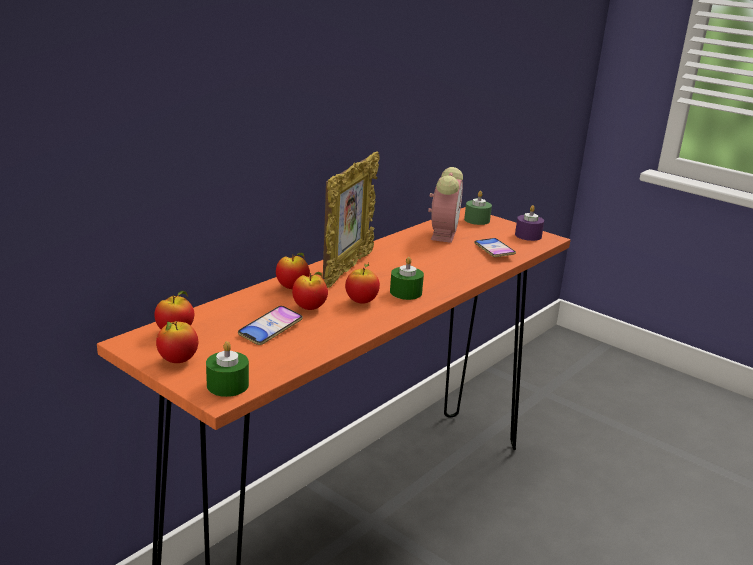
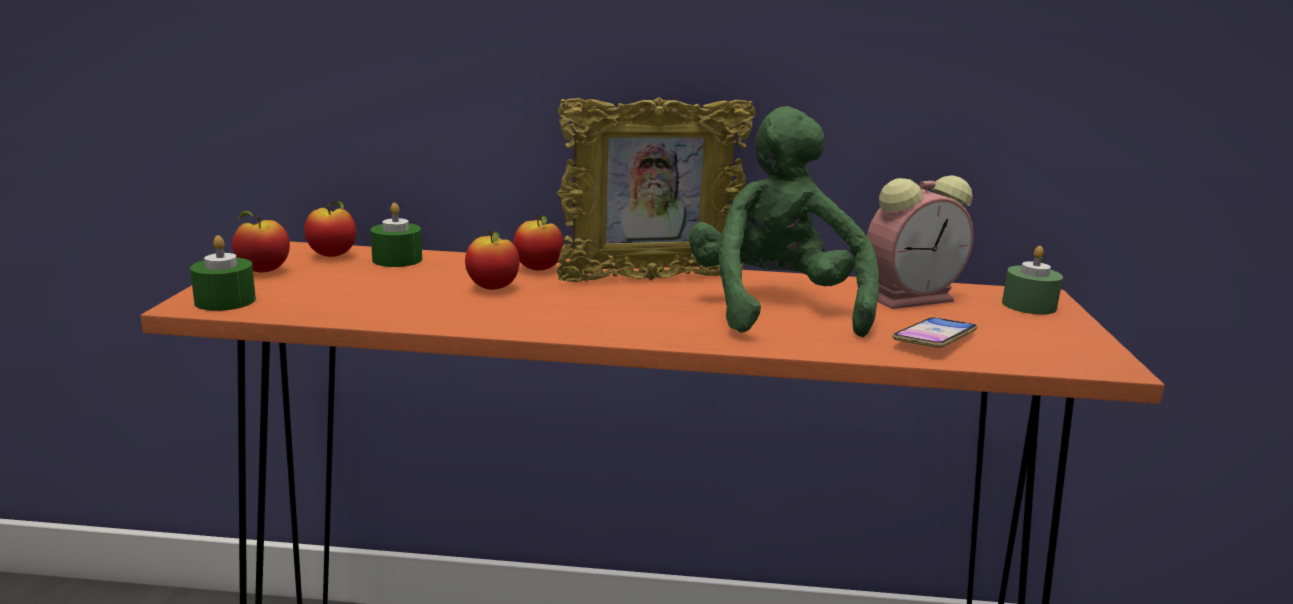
camera: 55 degrees right, 5 degrees down
(270, 329) = (400, 286): phone -> none
(361, 301) = (562, 306): apple -> none
(405, 292) = (642, 321): green candle -> green candle (397, 259)
(421, 261) = (775, 307): none -> green plush toy
(528, 235) = (1073, 349): purple candle -> none

